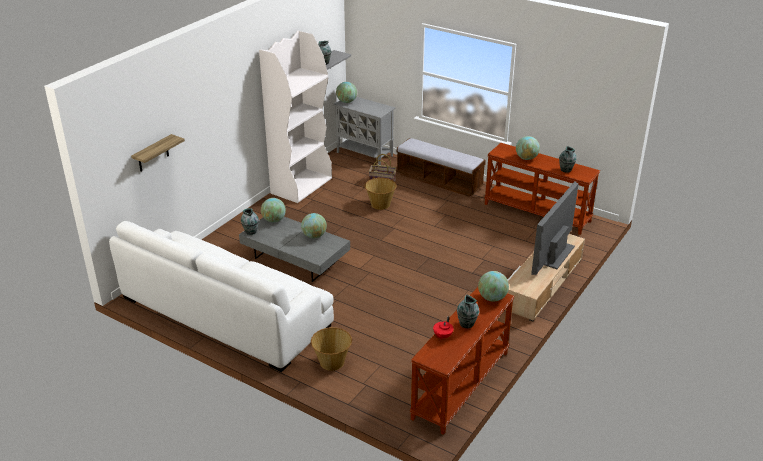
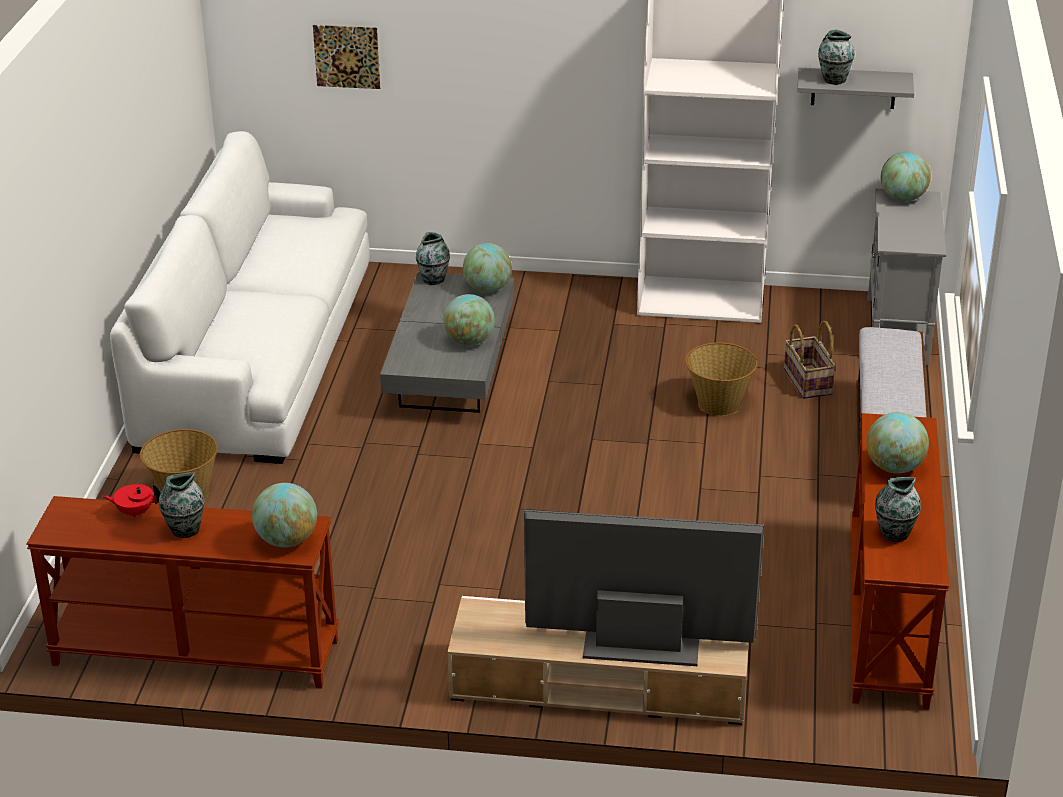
camera: 65 degrees right, 0 degrees up
(153, 154) = (347, 56): shelf -> picture

